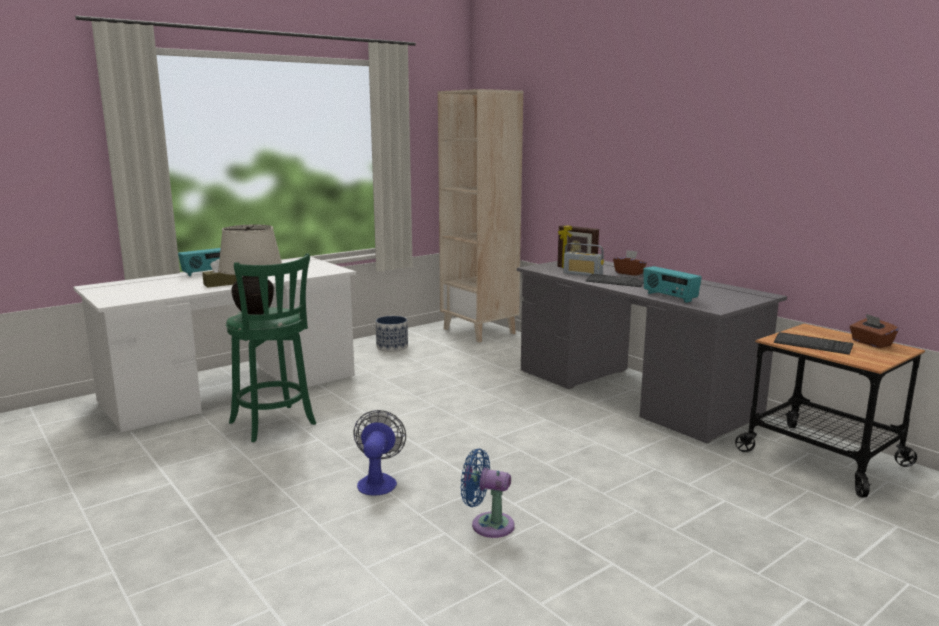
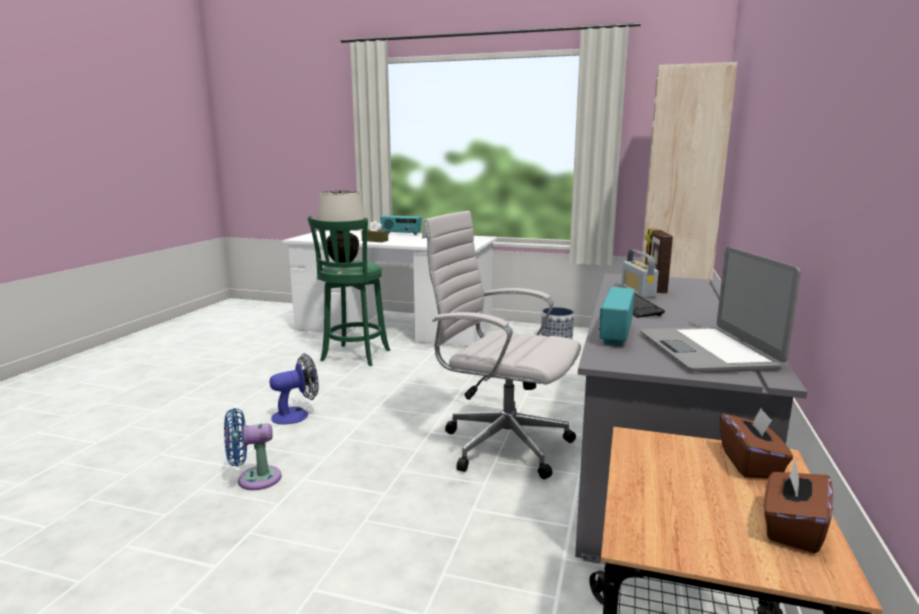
camera: 55 degrees right, 0 degrees up
(488, 524) = (254, 479): blue fan -> blue fan turned 90 degrees counterclockwise
(548, 421) = (500, 444): none -> white office chair
(629, 273) = (697, 304): brown tissue box -> brown tissue box (751, 464)
(717, 292) = (707, 351): none -> laptop
(812, 345) = (663, 471): keyboard -> none

